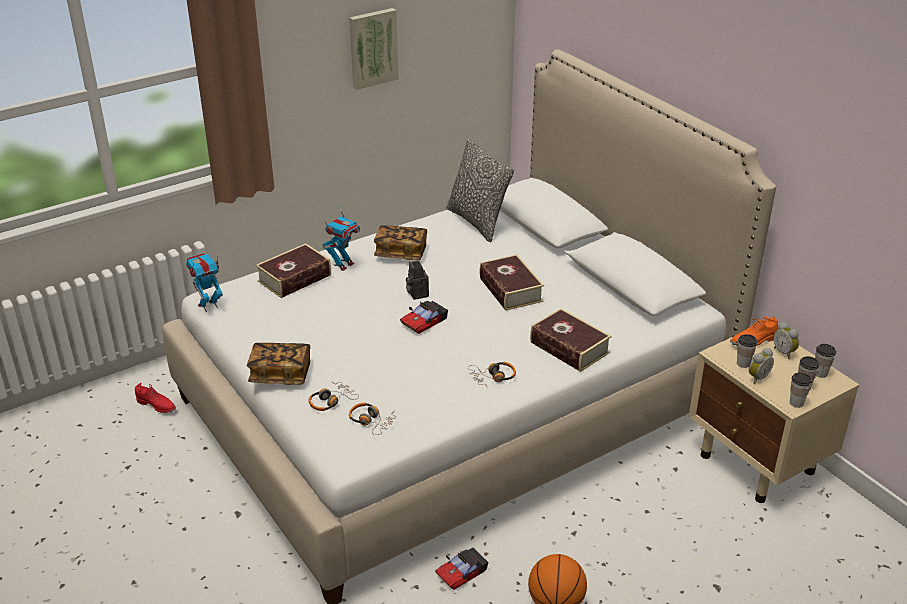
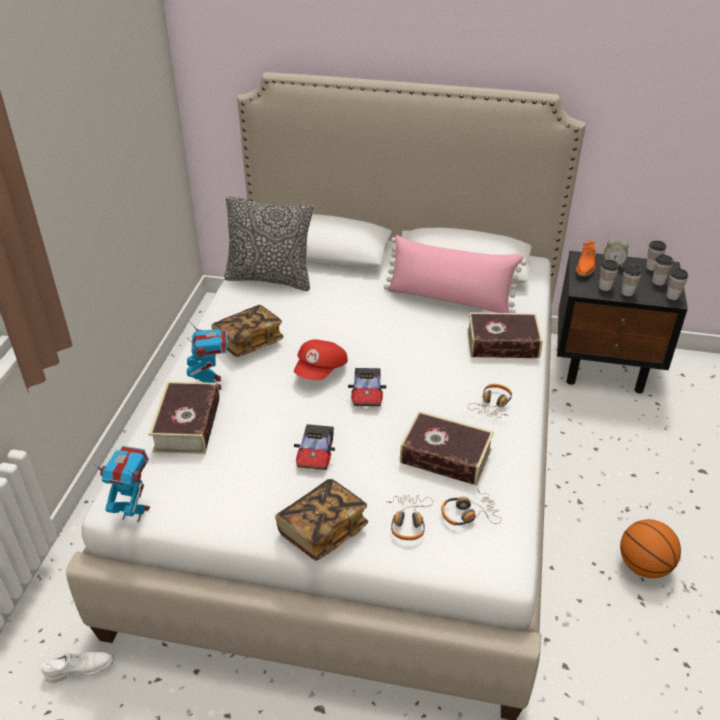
camera: 45 degrees left, 5 degrees up
(157, 405) = (80, 669): red shoe -> white shoe
(208, 306) = (134, 512): toy robot -> toy robot turned 90 degrees clockwise
(372, 48) = (91, 129): picture -> none
(417, 293) = (321, 371): camera -> red cap
(462, 572) = (558, 598): toy car -> toy car (316, 452)
(510, 290) = (388, 322): book -> book (445, 456)
(582, 299) = (449, 299): none -> pink pillow
(757, 378) = (627, 292): alarm clock -> cup
(758, 464) = (605, 366): beige nightstand -> black nightstand

